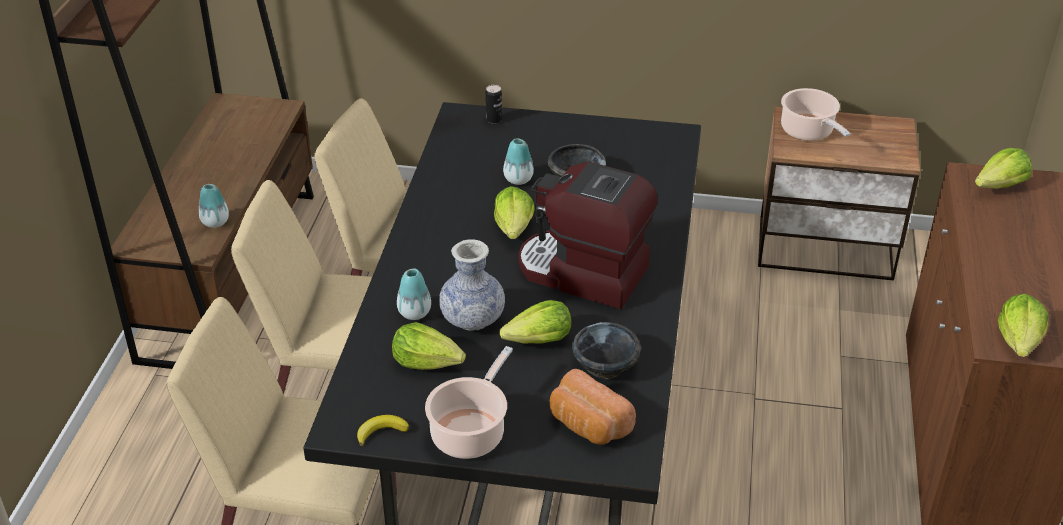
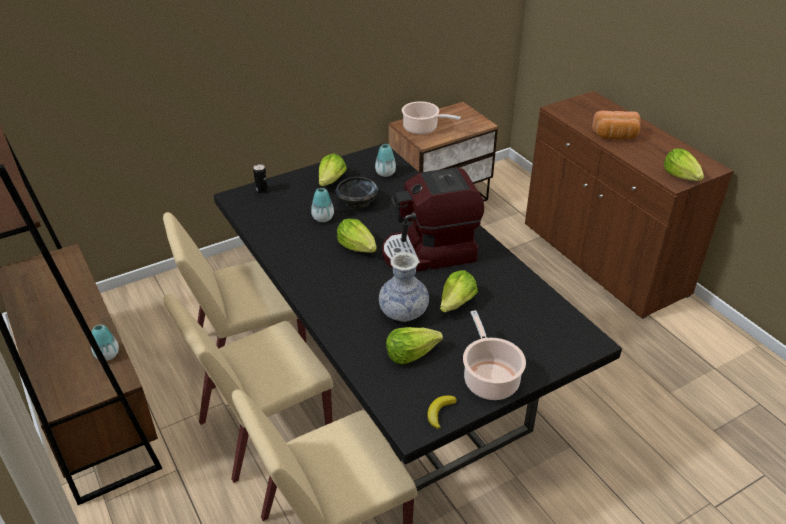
camera: 40 degrees left, 0 degrees up
(414, 313) = (364, 329): vase -> vase (385, 173)
(587, 425) = (544, 335): bread -> bread (615, 136)
(605, 366) = (509, 297): black bowl -> none
(1000, 186) = (577, 108): lettuce -> lettuce (331, 181)

